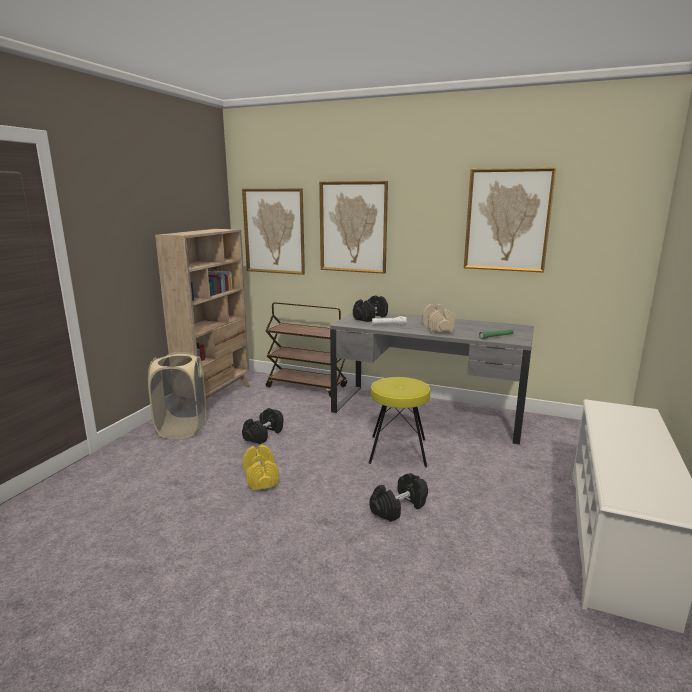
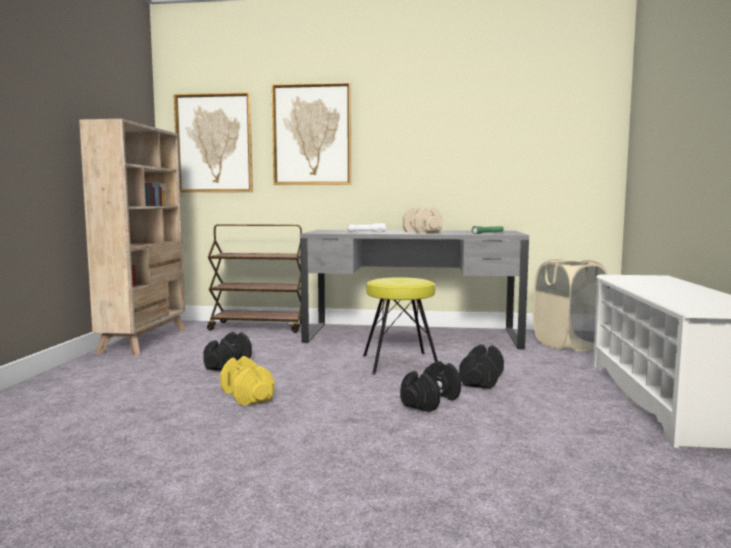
camera: 15 degrees left, 10 degrees down
(182, 428) = (113, 367): beige laundry basket -> beige laundry basket (568, 344)
(370, 317) = (340, 231): black dumbbell -> black dumbbell (481, 380)
(507, 220) = (480, 121): picture -> none

